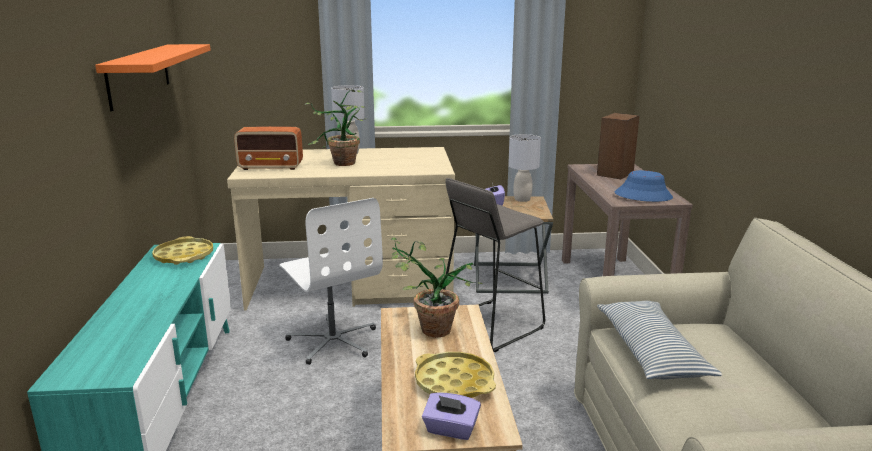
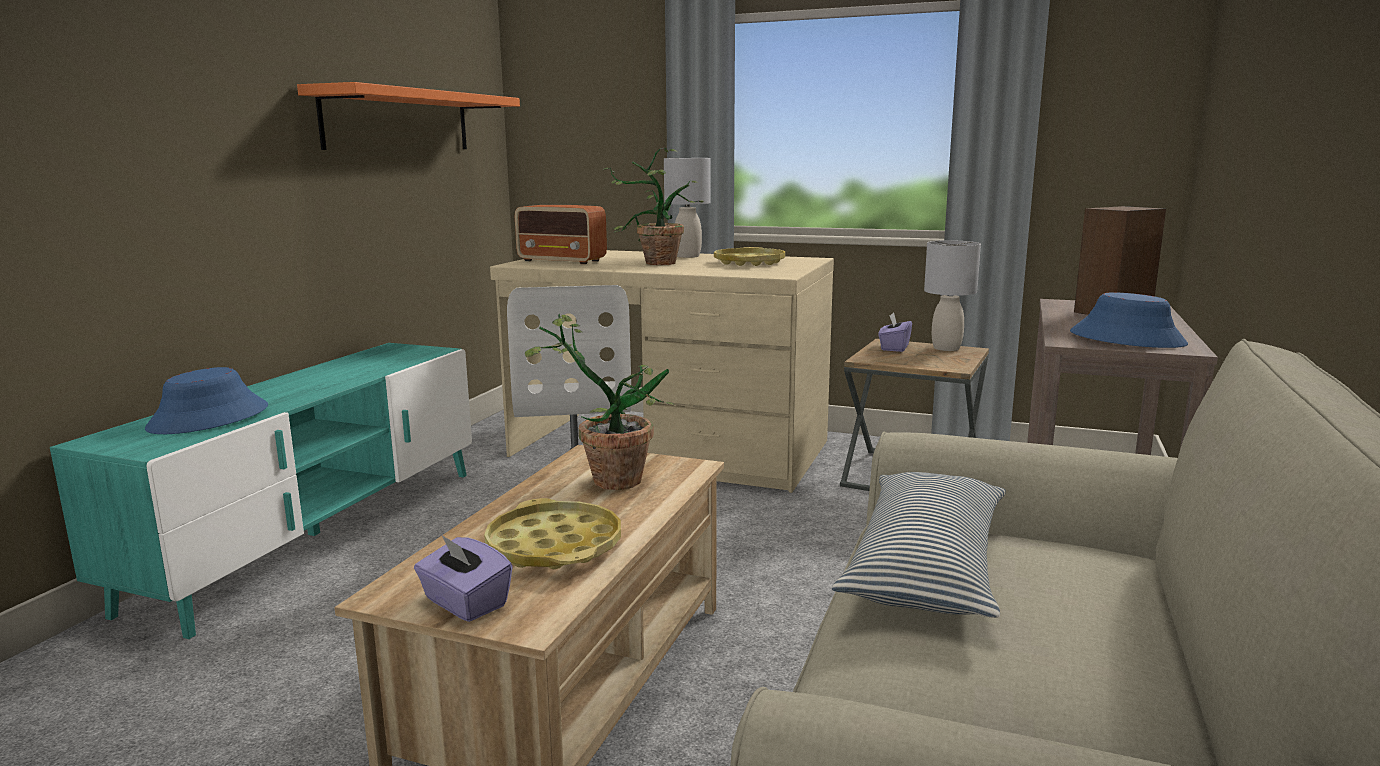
camera: 25 degrees right, 5 degrees down
(121, 340) = (209, 418): none -> blue hat
(184, 256) = (402, 355): yellow tray -> yellow tray (749, 262)
(490, 325) = (823, 531): grey stool -> none

